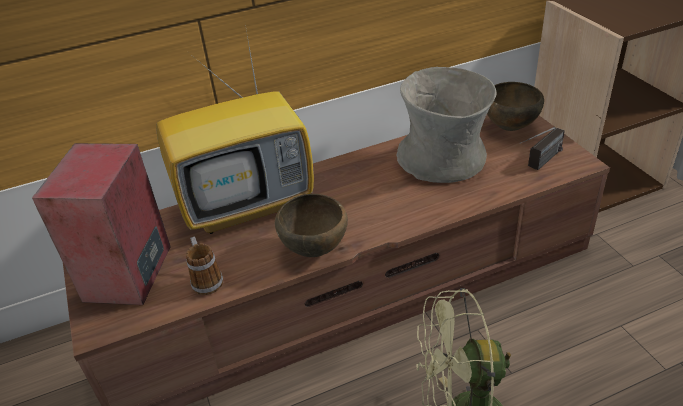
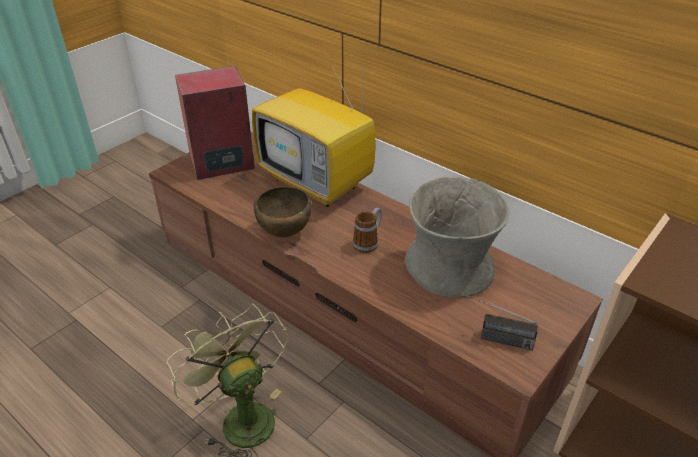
camera: 60 degrees right, 0 degrees up
(206, 279) = (230, 195): mug -> mug (368, 242)
(509, 128) = (540, 301): brown bowl -> none

